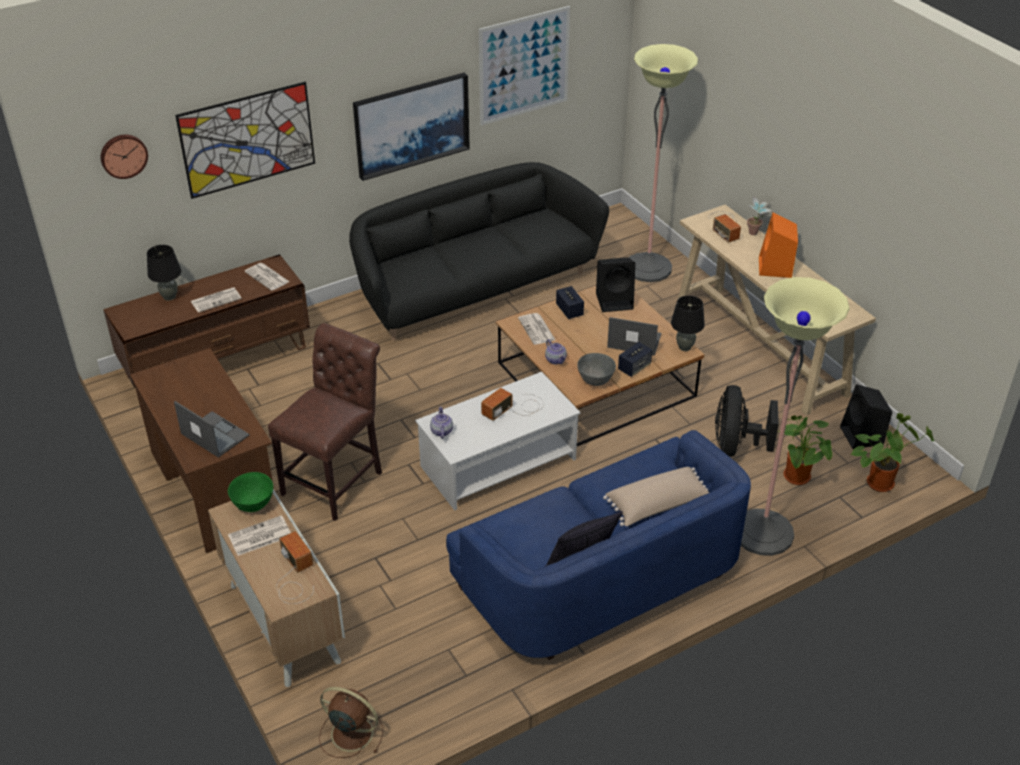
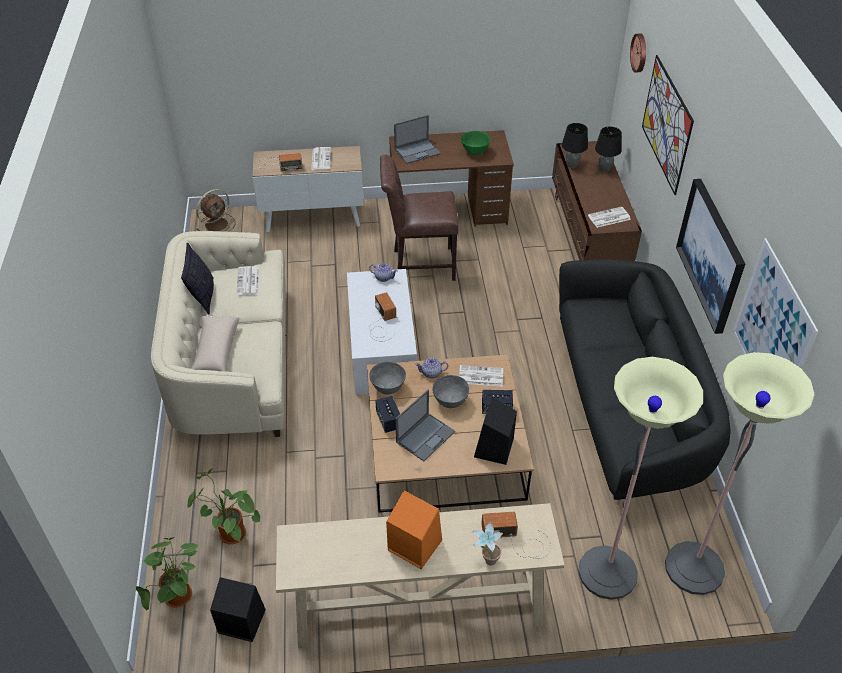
camera: 115 degrees right, 5 degrees up
(216, 300) = (589, 189): newspaper -> newspaper (248, 282)
(253, 505) = (349, 161): green bowl -> green bowl (475, 152)
(336, 480) = (419, 264): brown chair -> brown chair turned 120 degrees clockwise
(582, 338) = (450, 402): none -> grey bowl
(601, 577) = (234, 363): blue sofa -> beige sofa
(685, 347) = (393, 470): black table lamp -> black table lamp (571, 165)
(736, 446) = (298, 509): black fan -> none
(763, 533) = (196, 475): floor lamp -> floor lamp (694, 568)

